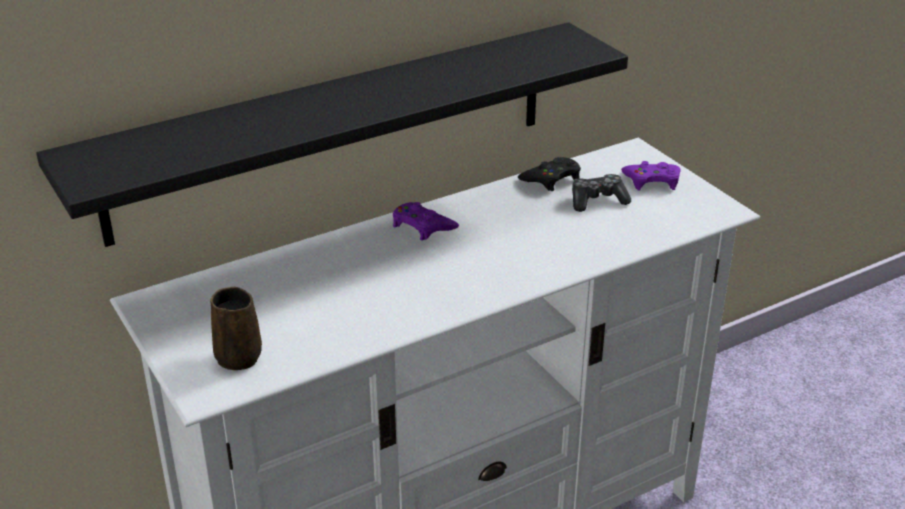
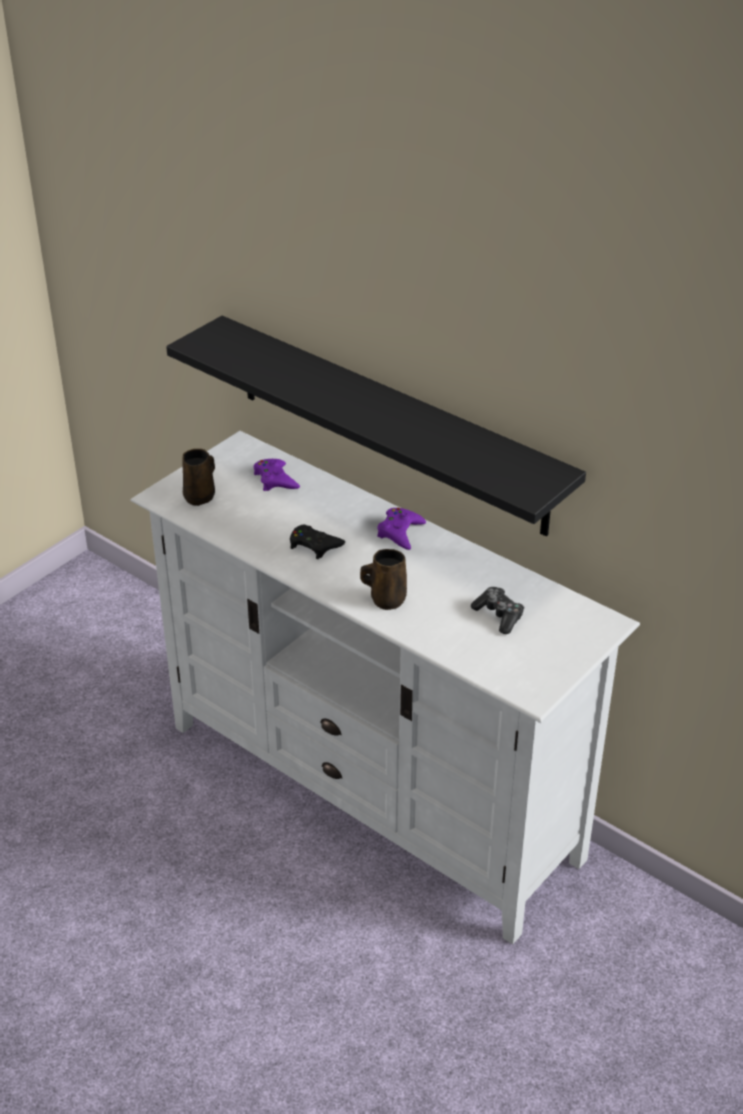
camera: 70 degrees right, 5 degrees up
(537, 259) = (386, 599): none -> brown mug
(551, 179) = (519, 583): black game controller -> black game controller (314, 545)
(652, 181) = (556, 643): purple game controller -> purple game controller (275, 480)

